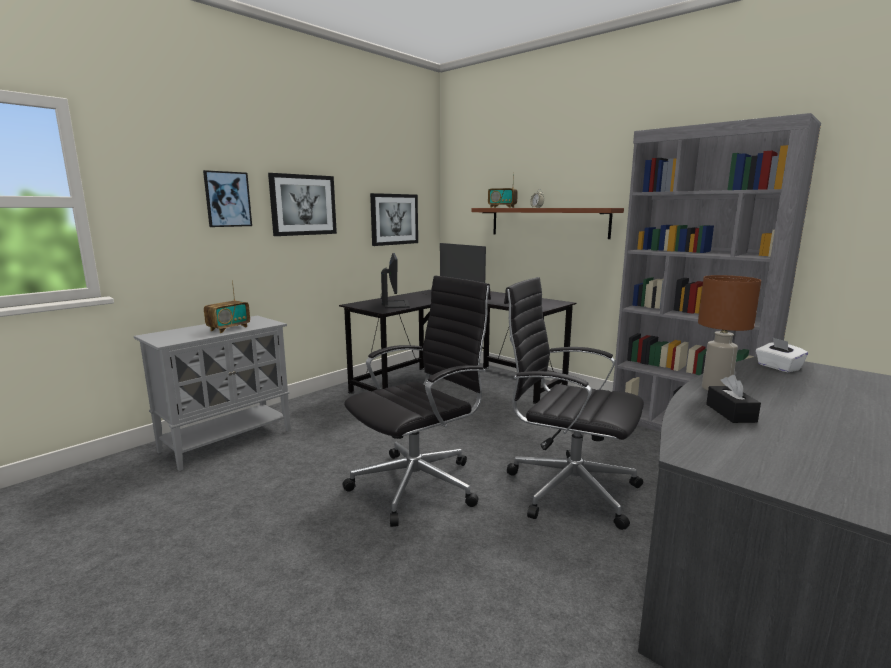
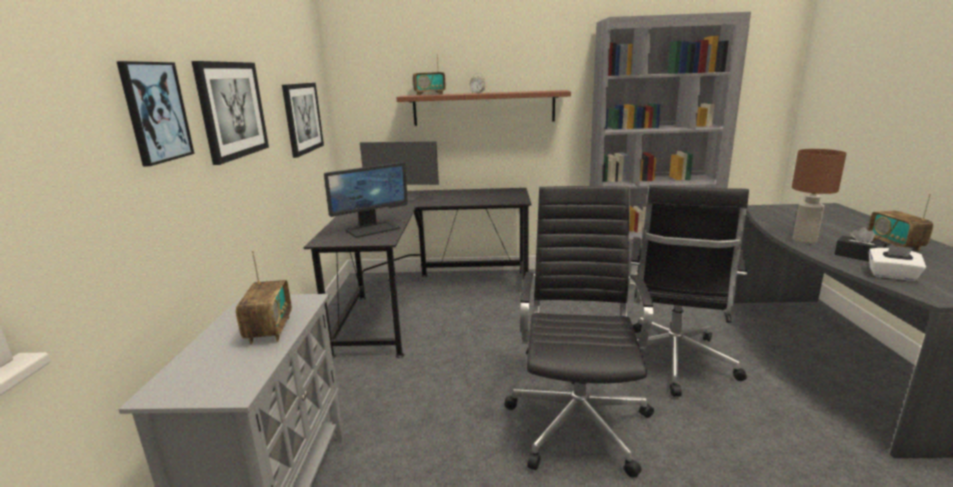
camera: 40 degrees left, 5 degrees up
(395, 304) = (372, 229): monitor -> monitor turned 105 degrees clockwise
(567, 488) = (672, 362): black office chair -> black office chair turned 60 degrees counterclockwise
(778, 367) = (777, 213): white tissue box -> white tissue box (892, 275)
(827, 422) = (894, 245): none -> radio

